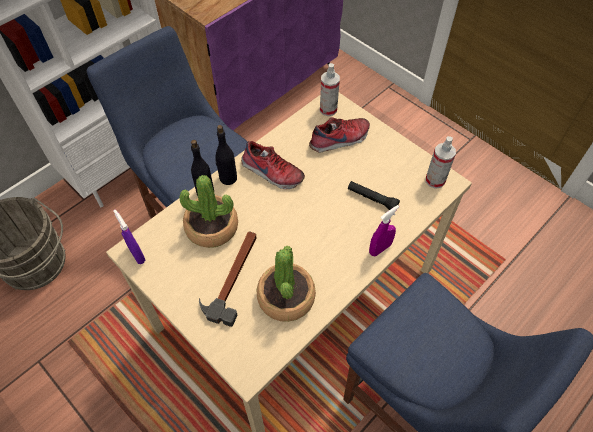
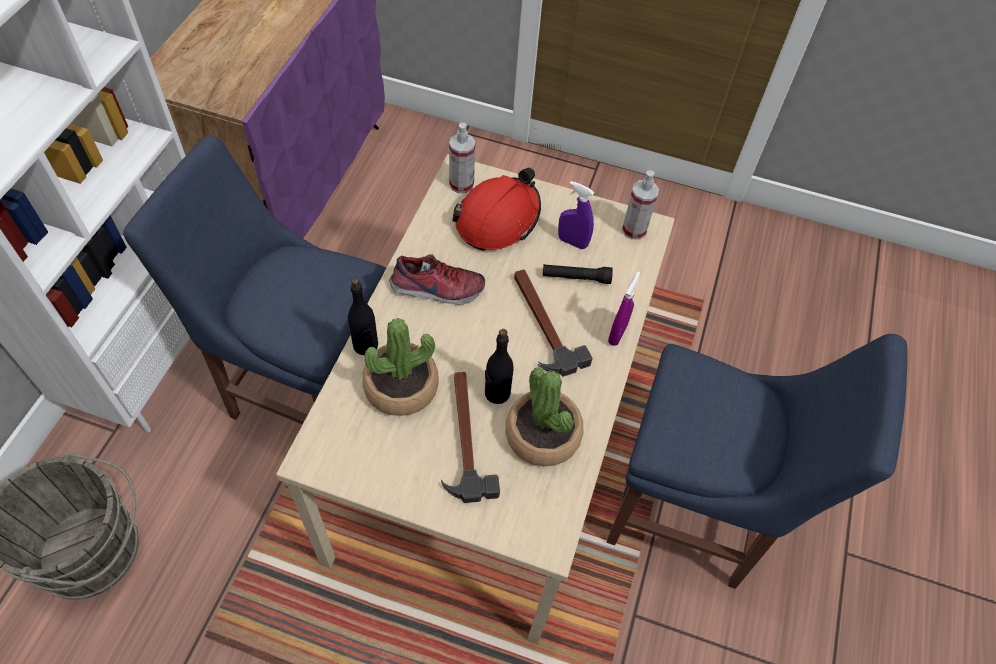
camera: 30 degrees left, 0 degrees up
(137, 255) = (322, 460): purple spray bottle -> purple spray bottle (572, 242)
(228, 178) = (384, 316): black bottle -> black bottle (497, 393)
(330, 222) = (542, 324): none -> hammer
(340, 140) = (498, 219): shoe -> red hard hat

